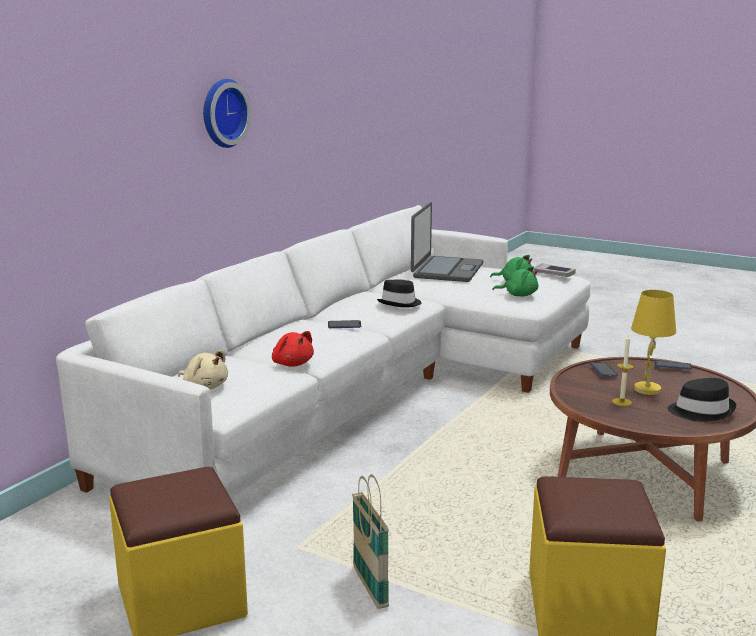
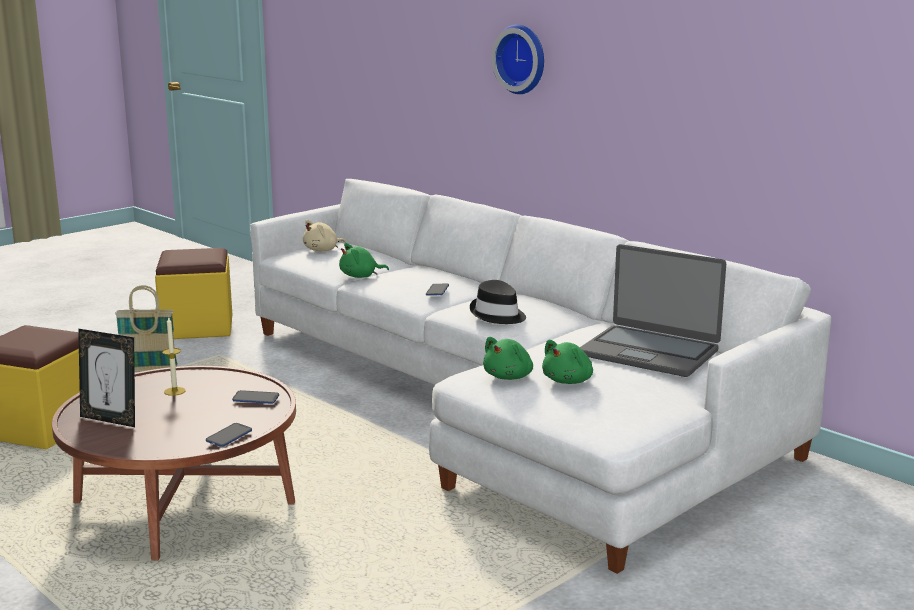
camera: 105 degrees right, 0 degrees up
(292, 364) = (360, 276): red plush toy -> green plush toy
(553, 274) = (607, 412): book -> none
(647, 390) = (187, 409): yellow table lamp -> none
(701, 411) = (111, 419): black hat -> picture frame

